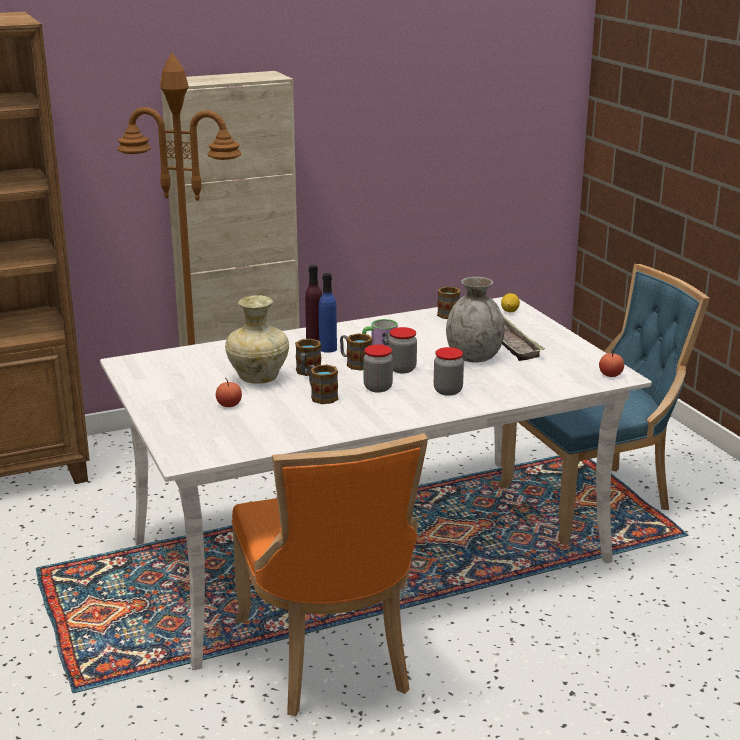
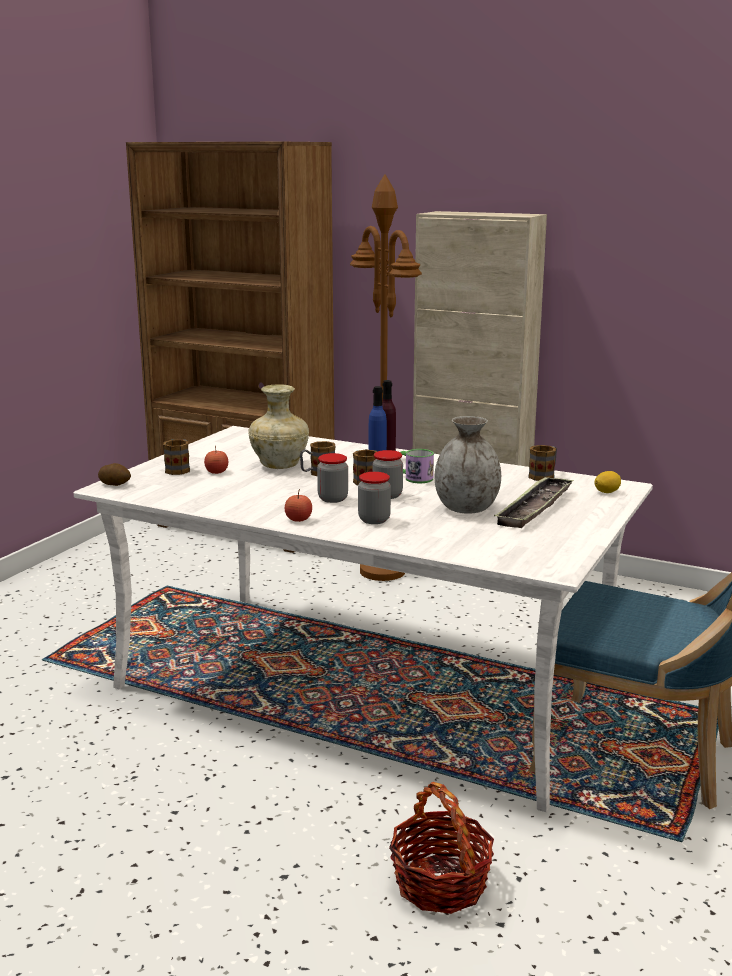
camera: 50 degrees right, 5 degrees down
(182, 452) = (115, 484): none -> potato
(321, 396) = (282, 489): mug -> mug (180, 469)
(329, 657) = (192, 732): orange chair -> none
(610, 375) = (547, 565): apple -> apple (298, 519)
(643, 634) = (441, 883): none -> basket

